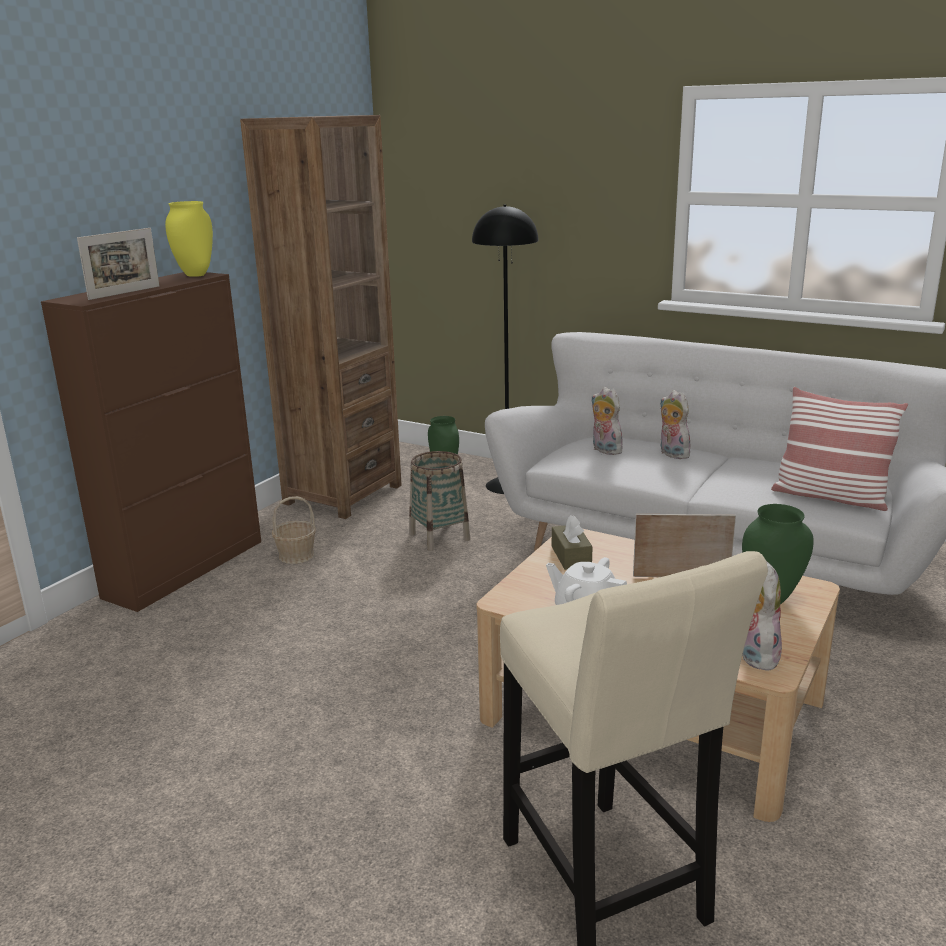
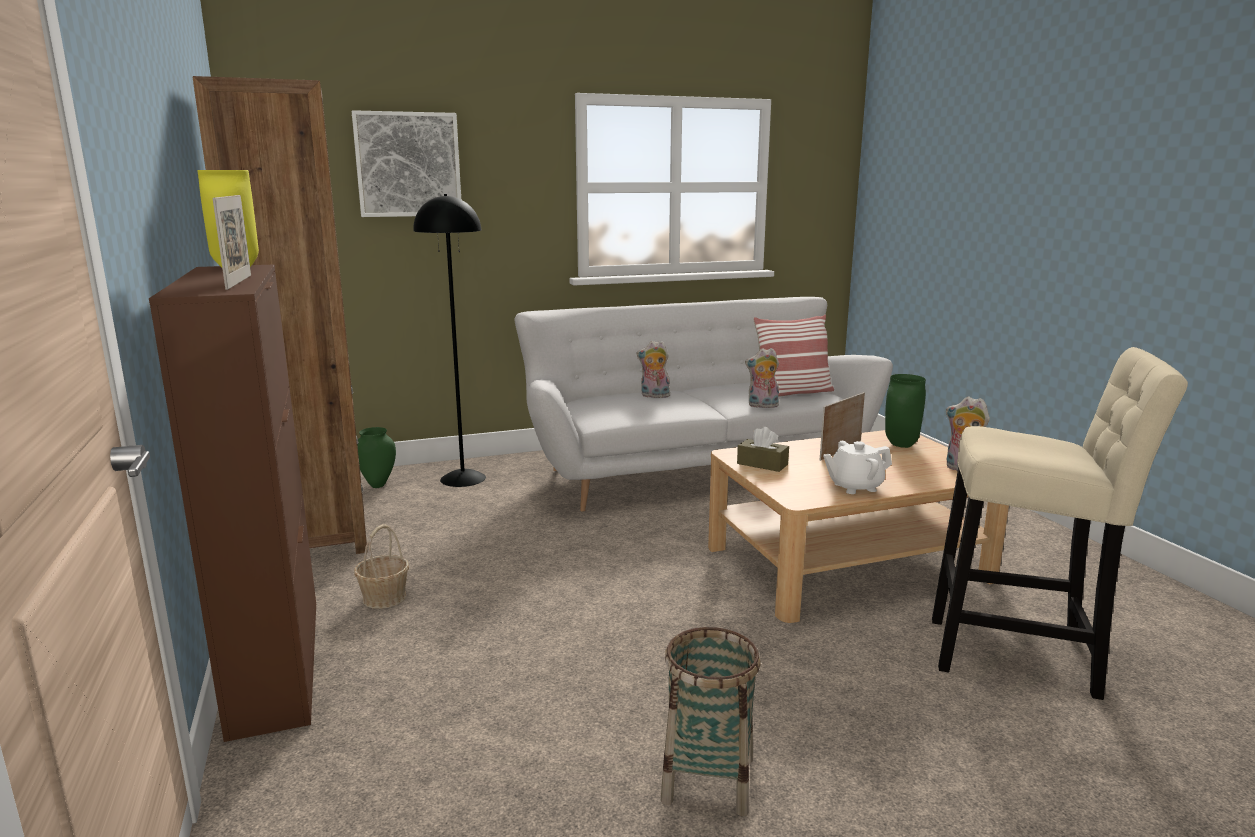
camera: 50 degrees left, 5 degrees down
(439, 536) = (488, 531): basket -> basket (707, 780)
(510, 170) = (408, 165): none -> picture
(604, 450) = (610, 404): plush toy -> plush toy (762, 406)

